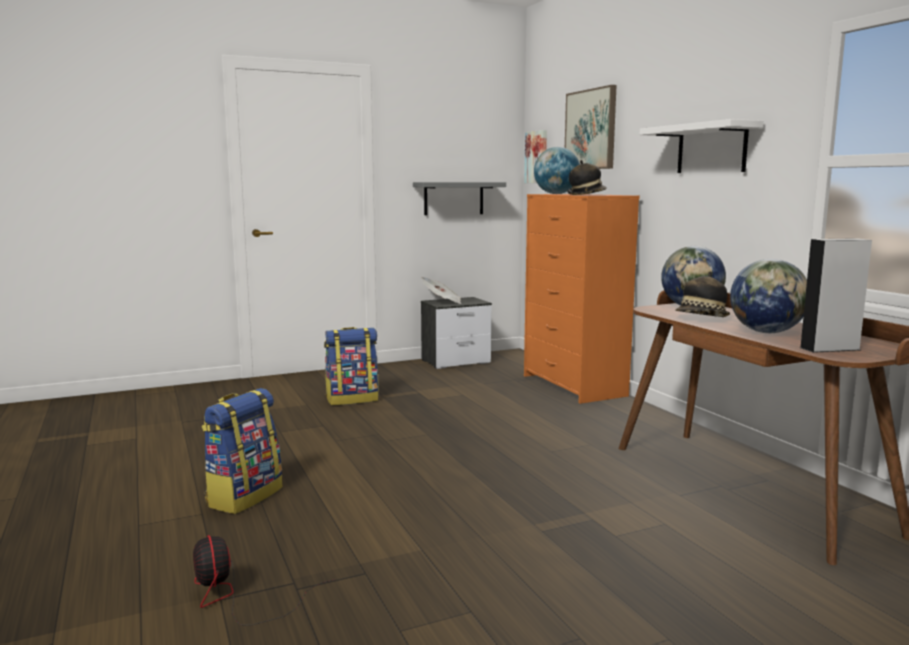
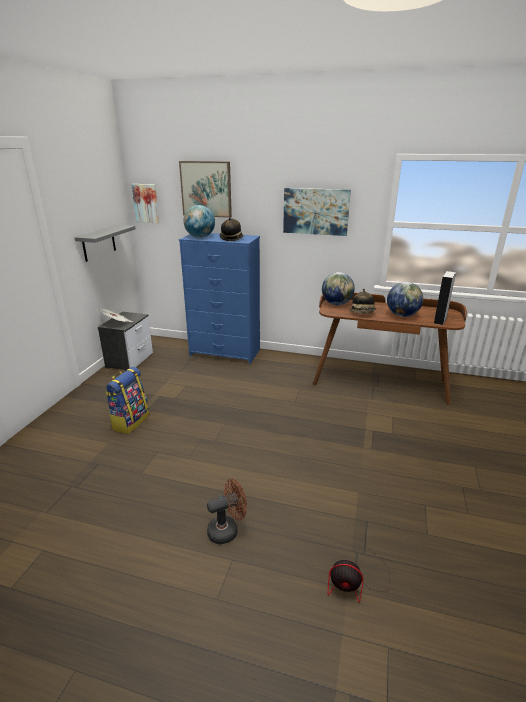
camera: 50 degrees left, 15 degrees up
(244, 496) = (227, 530): backpack -> brown fan
(574, 386) = (225, 352): orange dresser -> blue dresser
(711, 149) = (316, 211): white shelf -> picture

